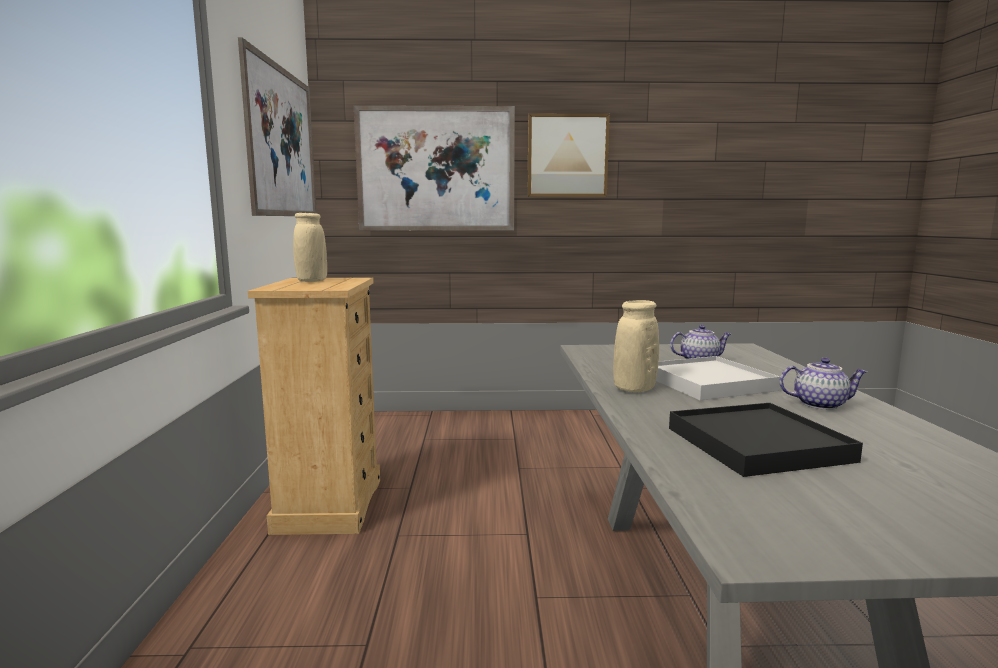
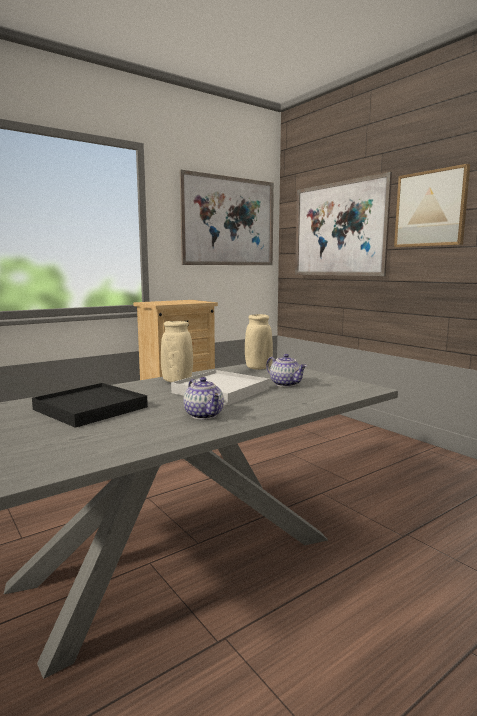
camera: 55 degrees right, 0 degrees up
(312, 281) = (181, 301): beige vase -> beige vase (258, 368)

